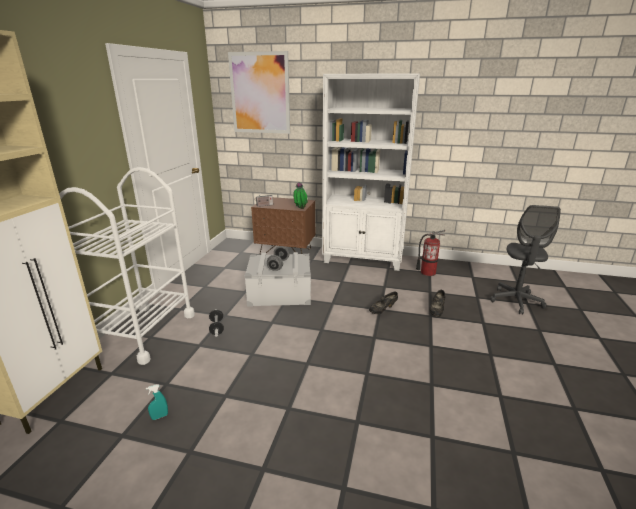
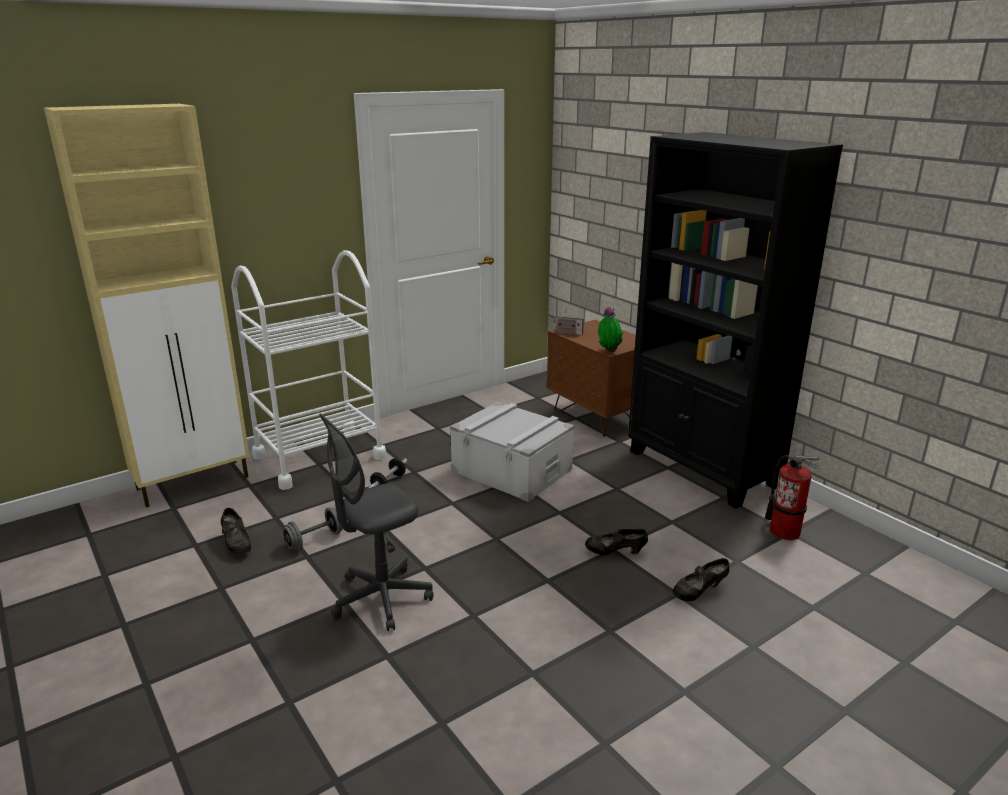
camera: 40 degrees right, 0 degrees up
(159, 416) = (237, 545): turquoise spray bottle -> black shoe
(260, 93) = (607, 153): picture -> none
(278, 265) = (508, 427): grey dumbbell -> grey dumbbell (315, 540)
(363, 259) = (702, 469): white bookcase -> black bookcase
(516, 301) = (885, 648): grey office chair -> grey office chair (381, 598)

